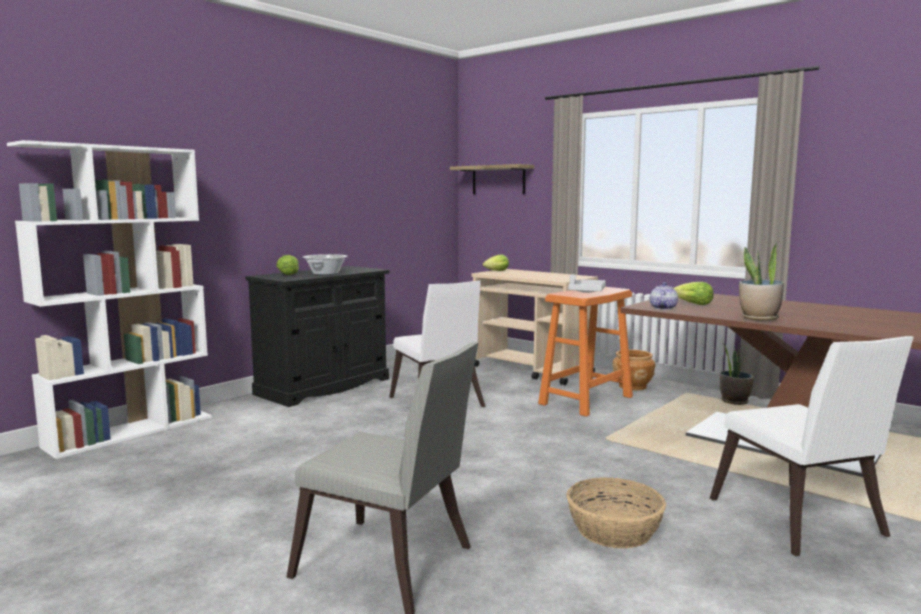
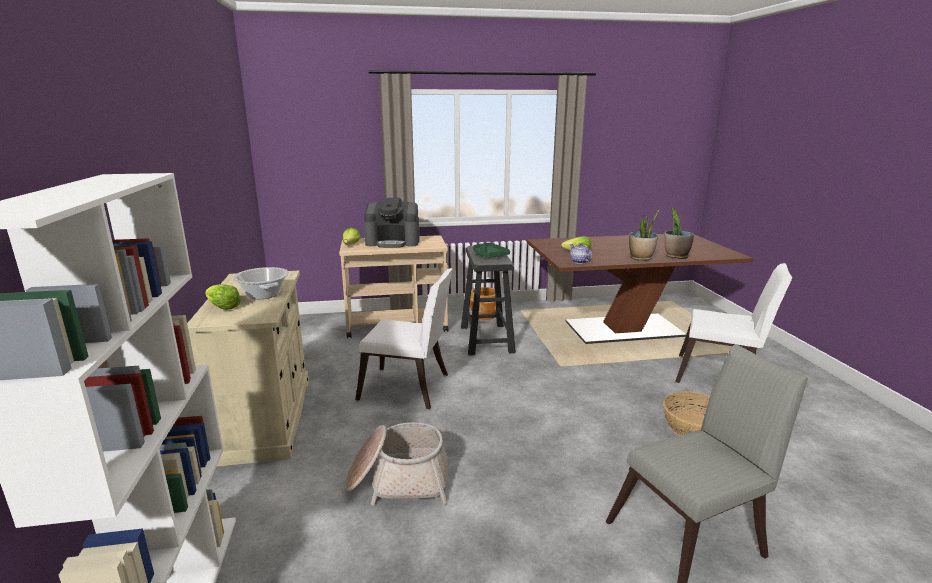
camera: 50 degrees left, 10 degrees up
(309, 439) = (398, 480): none -> basket
(323, 386) = (266, 418): black cabinet -> beige cabinet
(498, 180) = (309, 150): shelf -> none
(535, 274) = (393, 242): none -> coffee machine
(586, 400) = (486, 339): orange stool -> black stool
(587, 292) = (489, 255): grey tray -> green tray
(734, 401) = (551, 307): potted plant -> potted plant (676, 256)

